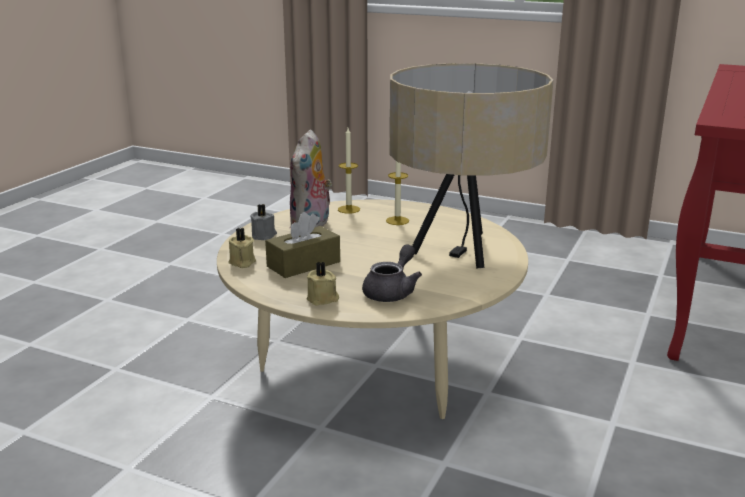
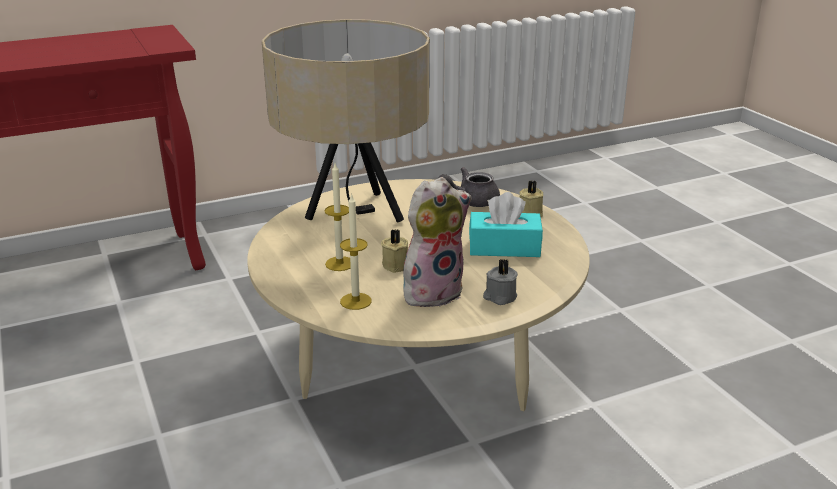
camera: 140 degrees left, 5 degrees up
(242, 263) = (558, 270): beige candle -> beige candle (396, 265)
(303, 264) = (504, 247): brown tissue box -> turquoise tissue box

